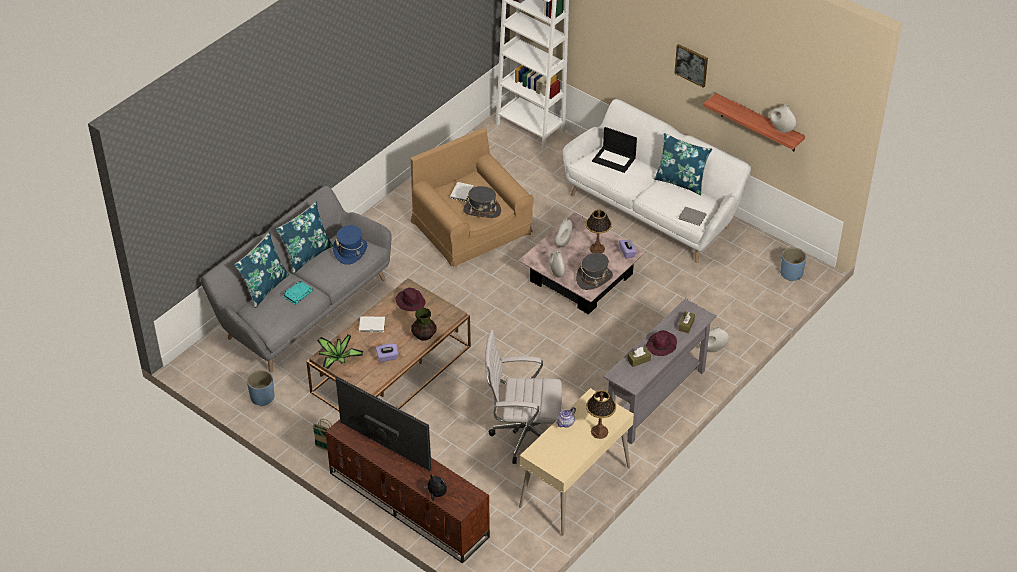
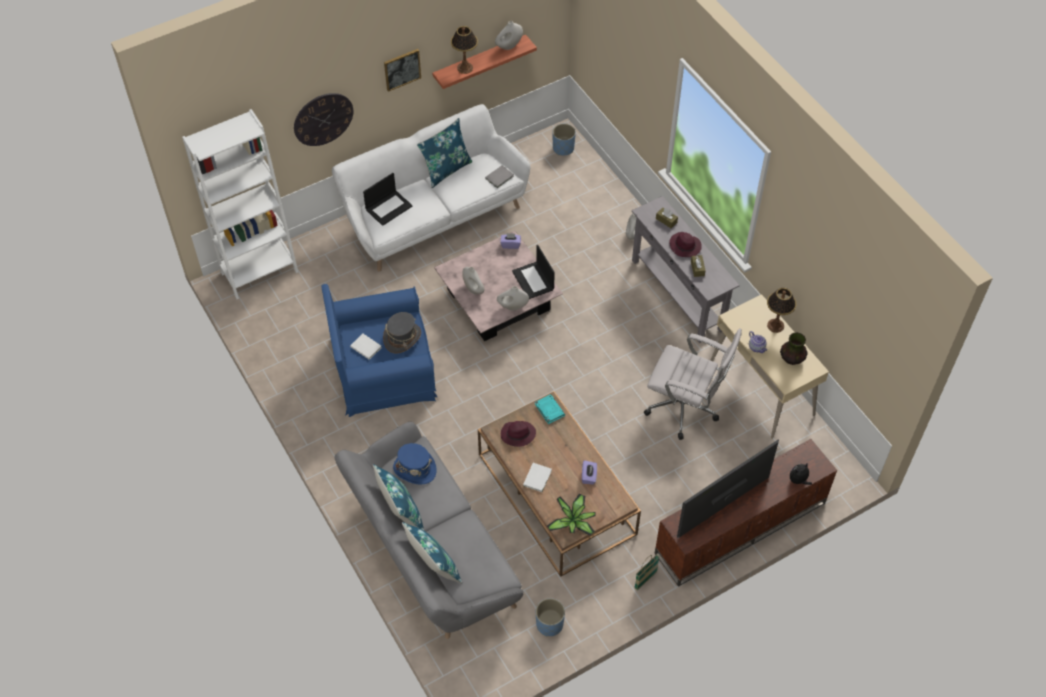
camera: 70 degrees left, 10 degrees up
(298, 294) = (459, 535): turquoise book -> turquoise book (549, 410)
(424, 335) = (571, 436): vase -> vase (791, 358)
(471, 227) = (383, 367): brown armchair -> blue armchair
(523, 436) = (685, 409): white office chair -> white office chair turned 90 degrees counterclockwise
(594, 278) = (533, 280): grey hat -> laptop
(597, 249) = (494, 265): table lamp -> table lamp (465, 68)
(621, 49) = (323, 119): none -> wall clock

